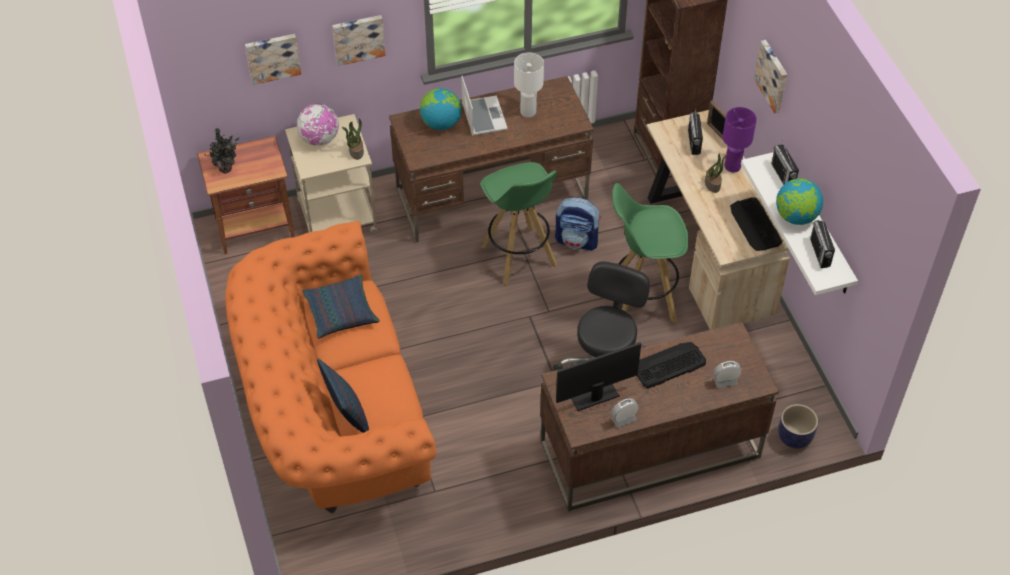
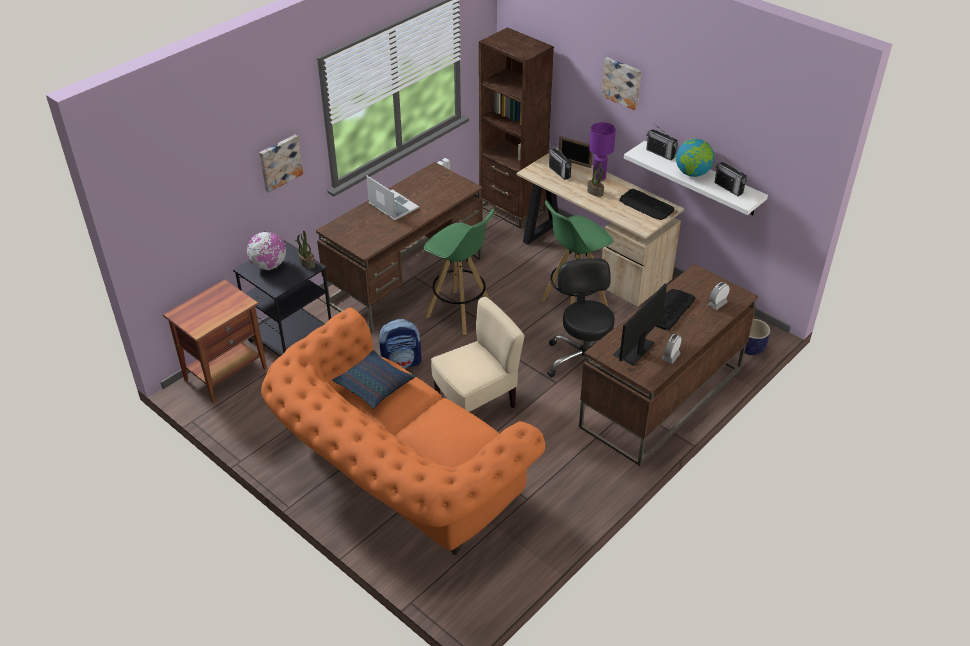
camera: 30 degrees left, 10 degrees down
(226, 167) = (198, 315): potted plant -> none
(272, 57) = (215, 196): picture -> none
(338, 215) = (292, 338): beige cart -> black cart
(347, 414) = (438, 456): blue pillow -> none
(441, 123) = (363, 221): globe -> none
(461, 366) = (476, 402): none -> beige chair
(528, 112) = (425, 192): white table lamp -> none
(577, 240) = (495, 286): backpack -> backpack (401, 362)

